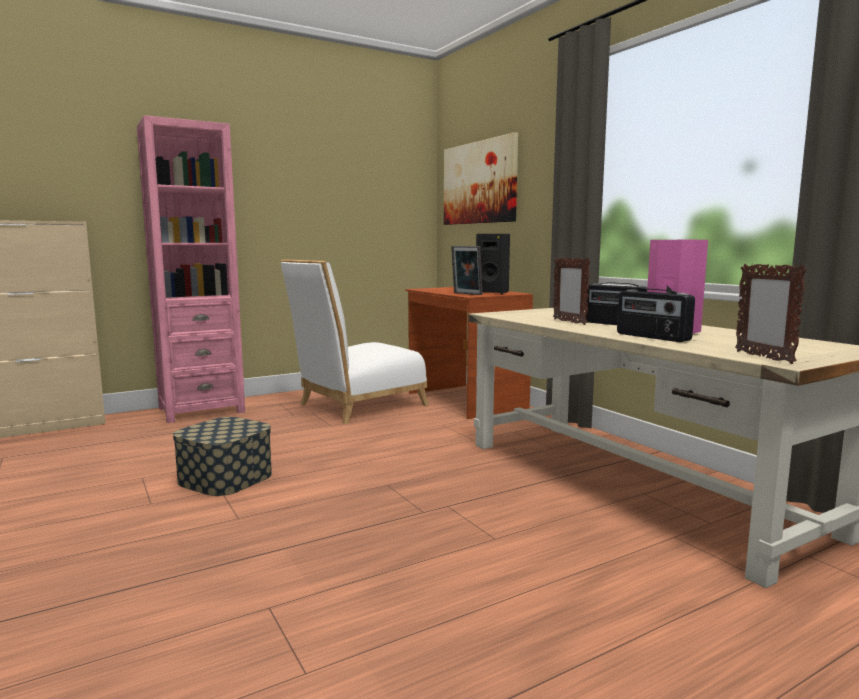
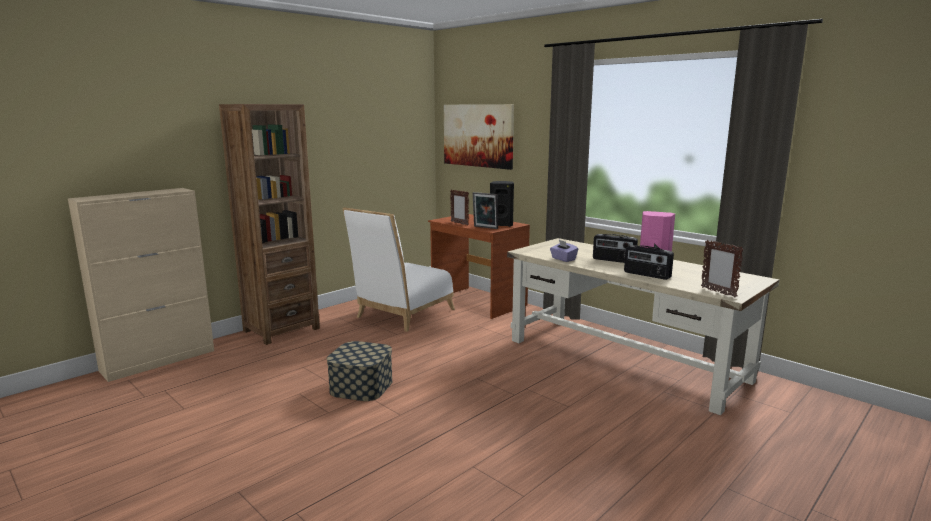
camera: 15 degrees left, 5 degrees up
(201, 410) = (281, 330): pink bookcase -> brown bookcase
(538, 321) = (563, 259): none -> purple tissue box
(569, 322) = (583, 259): picture frame -> picture frame (459, 223)

